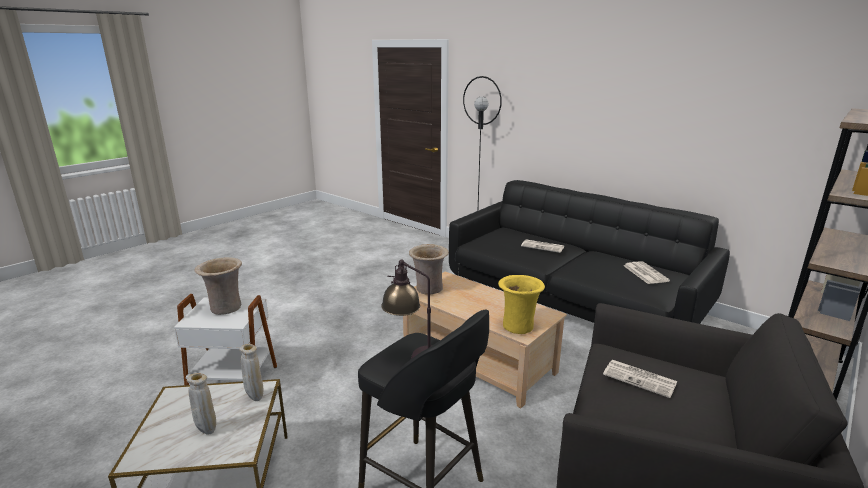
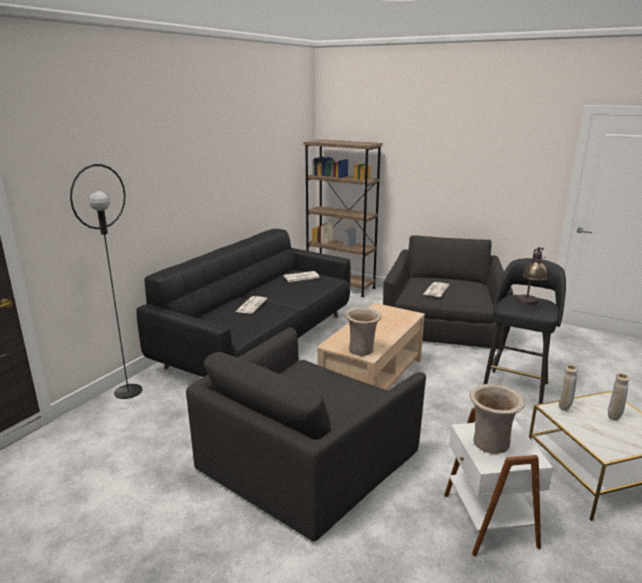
camera: 100 degrees left, 0 degrees up
(361, 311) = (306, 458): none -> black armchair
(518, 326) = (403, 316): yellow vase -> none

